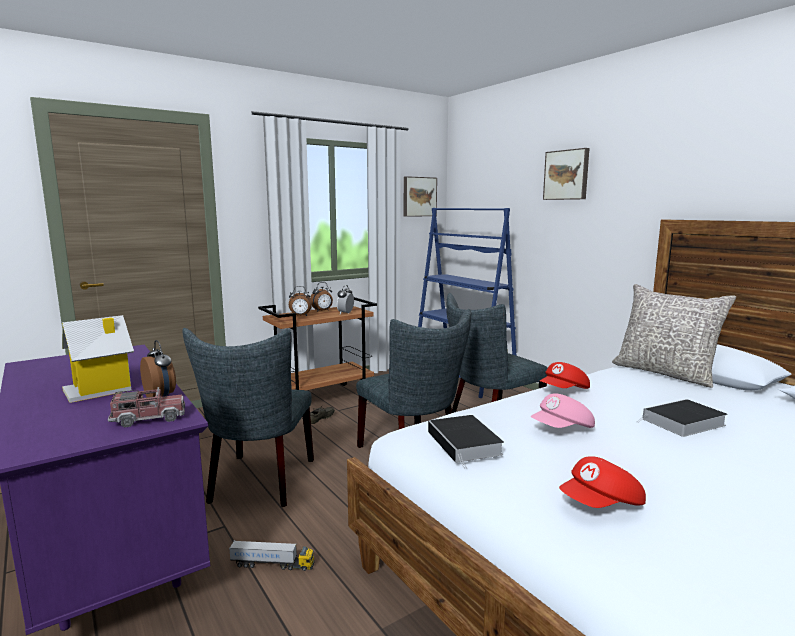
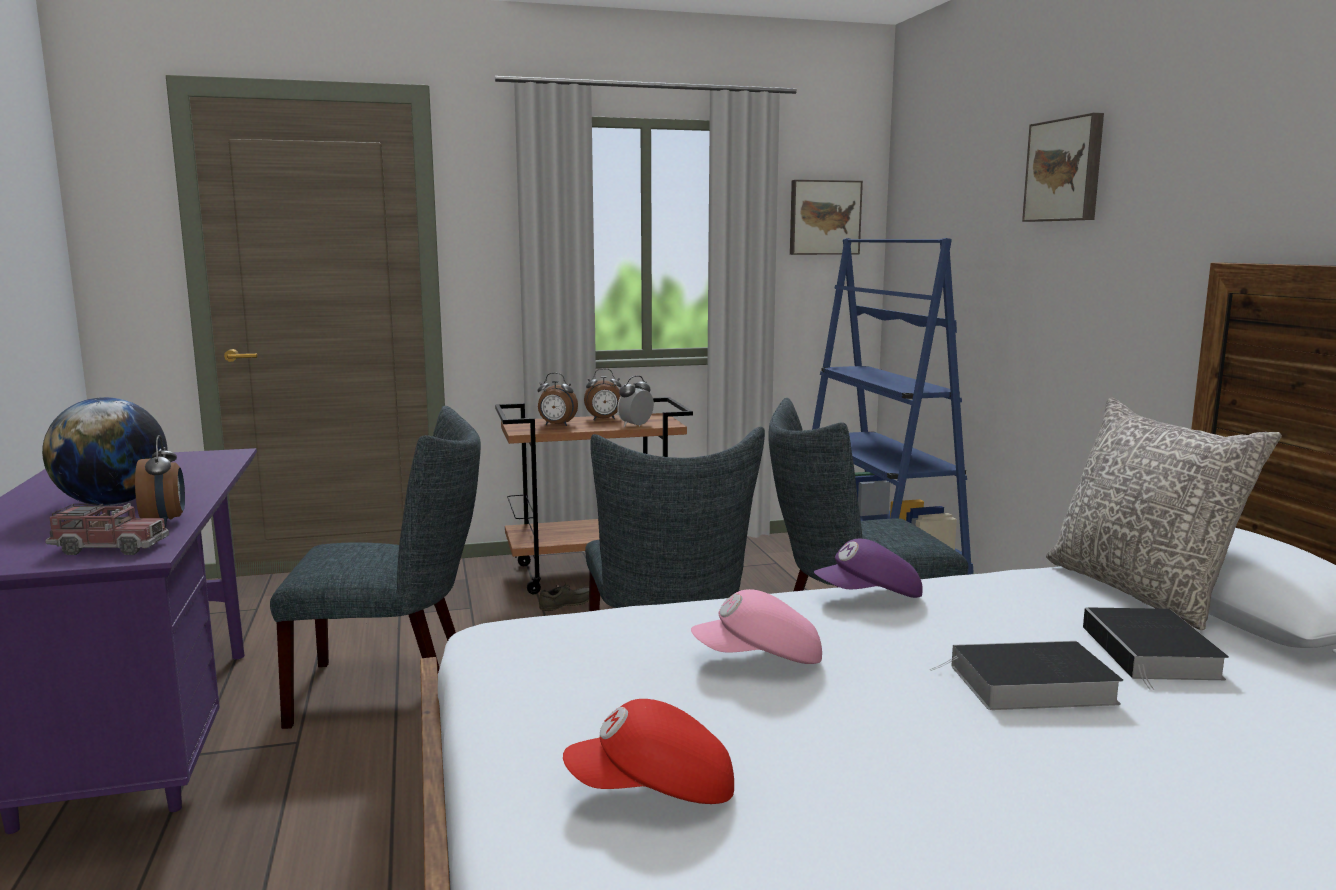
camera: 20 degrees right, 0 degrees up
(101, 390) = (113, 503): toy house -> globe
(259, 483) = (394, 689): grey chair -> grey chair turned 120 degrees counterclockwise
(272, 565) = (316, 811): toy truck -> none
(465, 444) = (557, 656): book -> book (1153, 654)
(564, 391) = (869, 597): red cap -> purple cap

